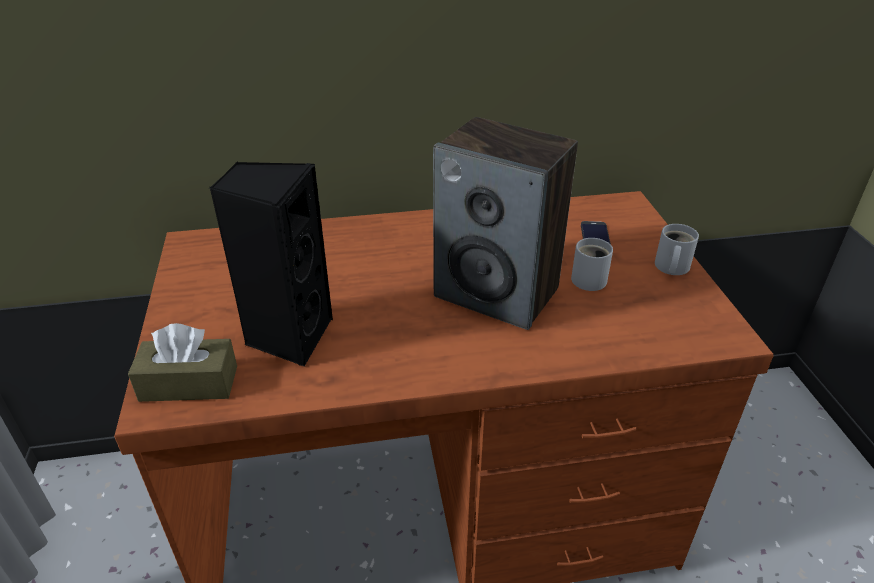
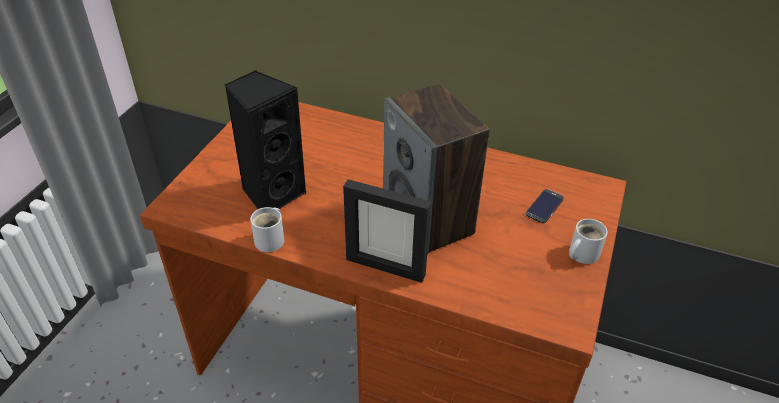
camera: 30 degrees right, 5 degrees up
(189, 383) = (196, 200): brown tissue box -> none
(499, 358) = (386, 266): none -> picture frame
(588, 278) = (506, 235): white mug -> white mug (272, 239)

